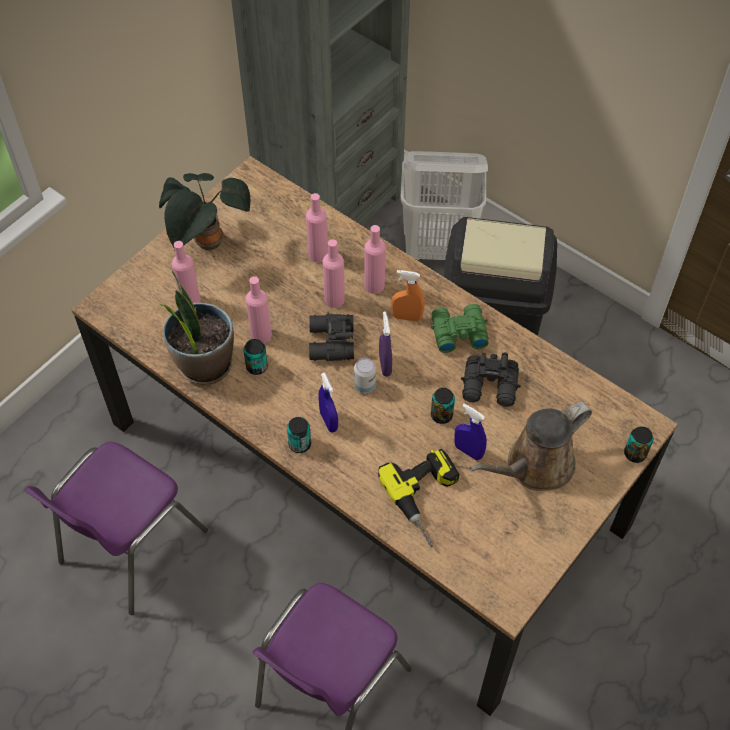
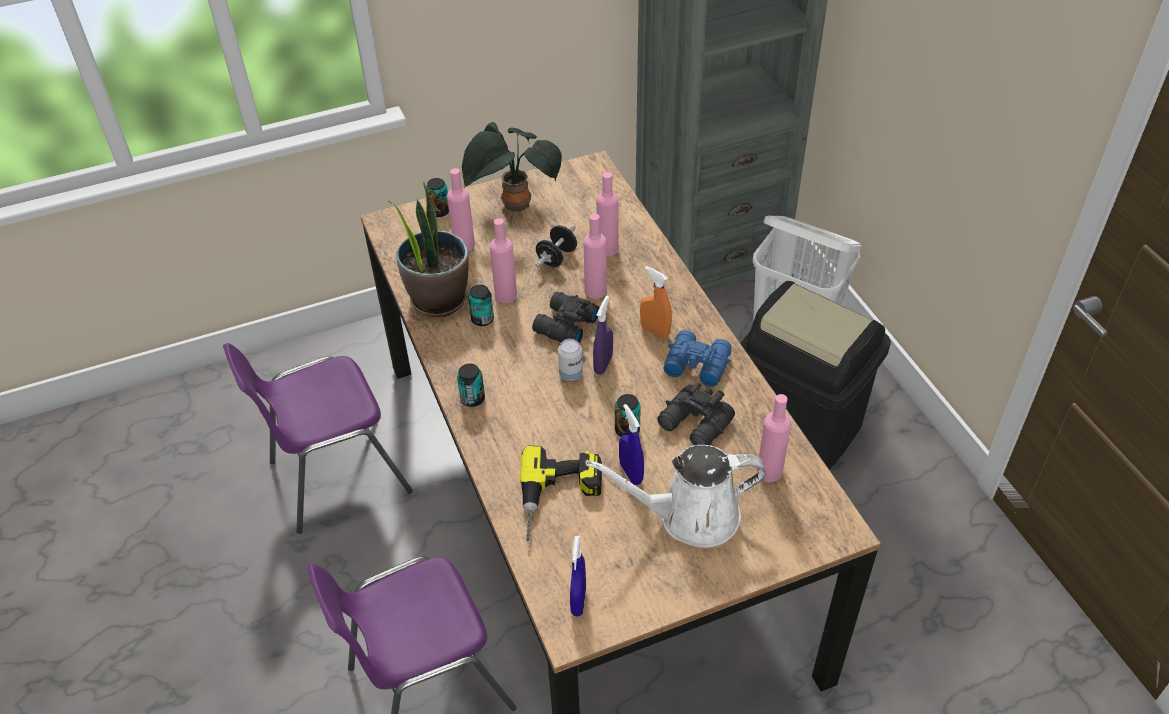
camera: 30 degrees right, 10 degrees down
(280, 280) = (557, 257): none -> black dumbbell
(328, 421) = (514, 390): blue spray bottle -> blue spray bottle (578, 601)
(374, 285) = (642, 293): pink bottle -> pink bottle (769, 471)
(457, 332) = (696, 363): green binoculars -> blue binoculars
(534, 466) = (690, 516): brown watering can -> white watering can
(635, 453) = (810, 551): can -> can (439, 211)

